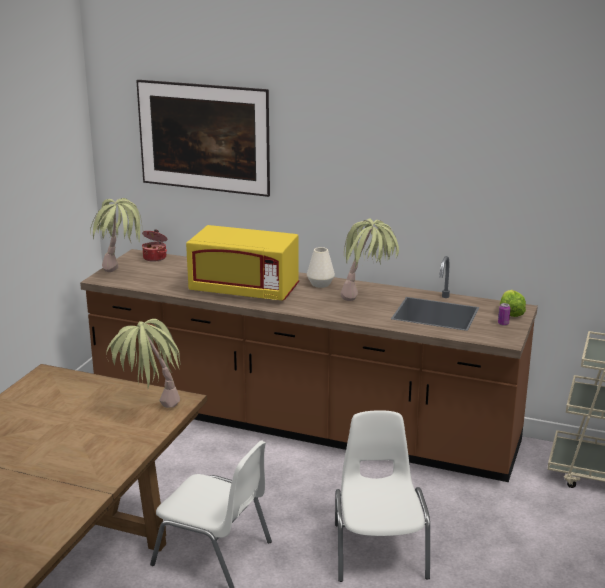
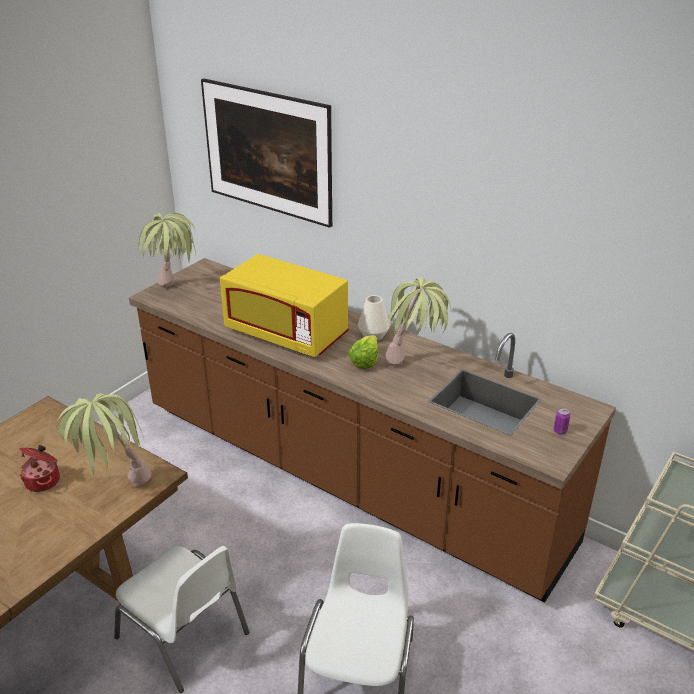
camera: 15 degrees right, 10 degrees up
(155, 257) = (220, 273): cooking pot -> cooking pot (44, 481)
(511, 312) = (577, 413): lettuce -> lettuce (364, 361)

